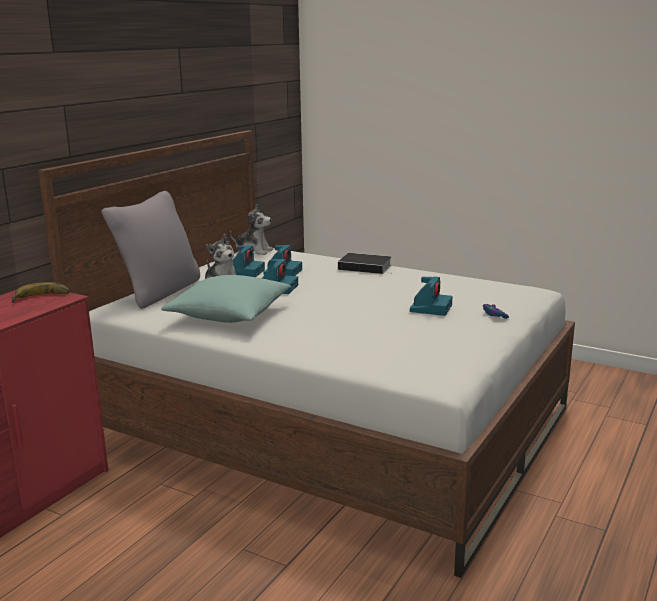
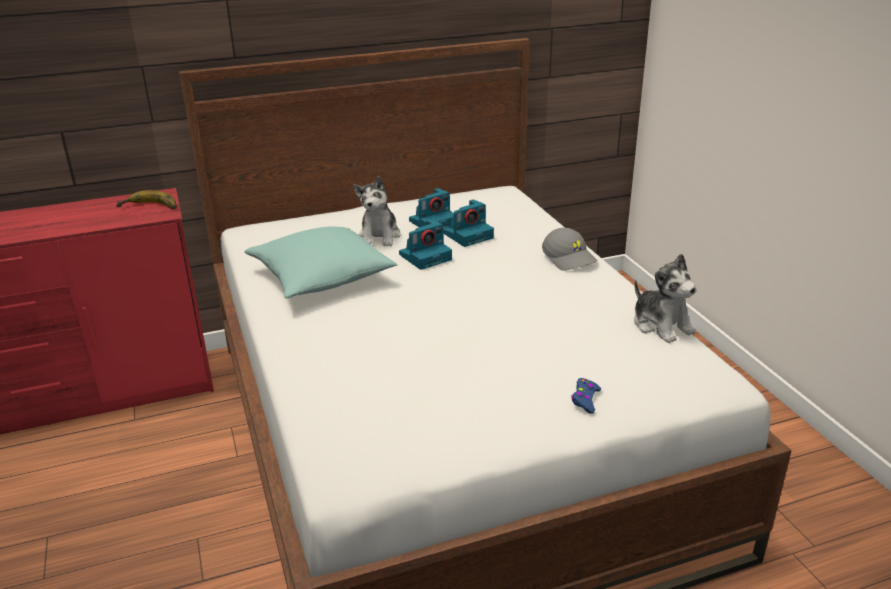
camera: 40 degrees right, 10 degrees up
(159, 292) = (318, 223): grey pillow -> none
(253, 251) = (493, 193): plush toy -> plush toy (661, 325)
(366, 267) = (570, 258): book -> grey cap
(430, 308) = (528, 353): camera -> none

